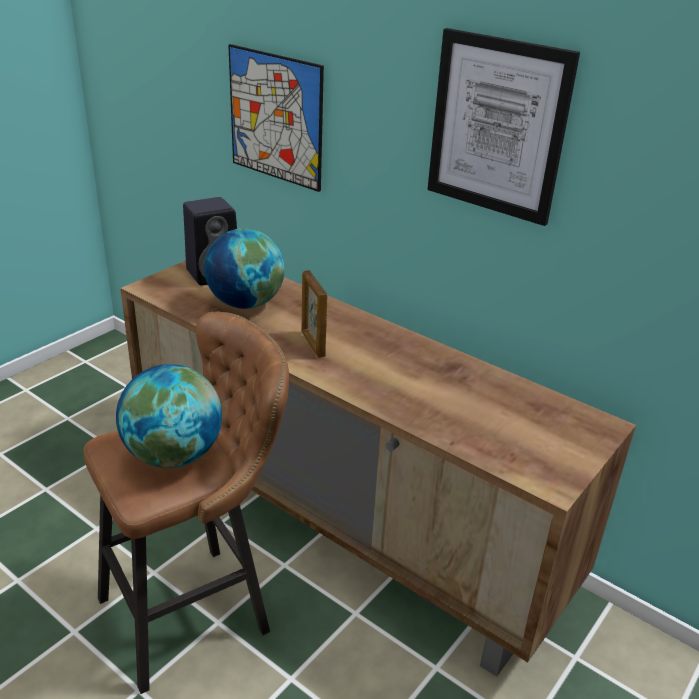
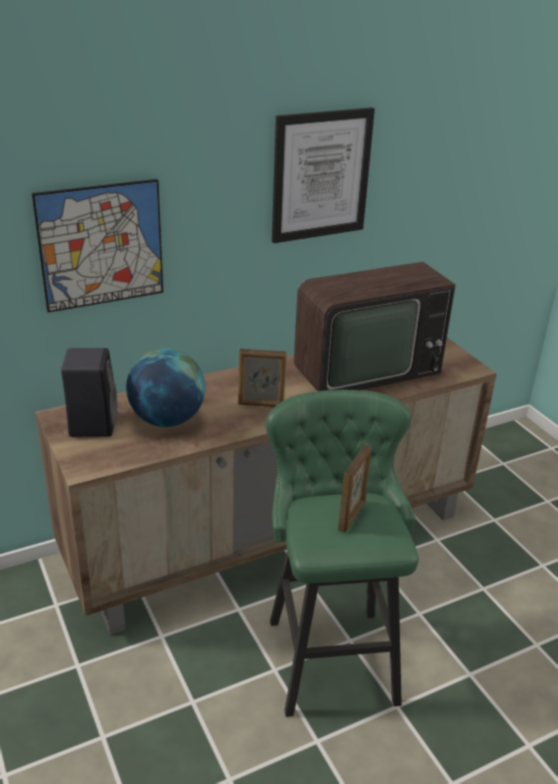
camera: 65 degrees left, 0 degrees up
(174, 455) = (352, 516): globe -> picture frame
(202, 606) = (329, 645): brown stool -> green stool
(454, 391) = (361, 367): none -> television

